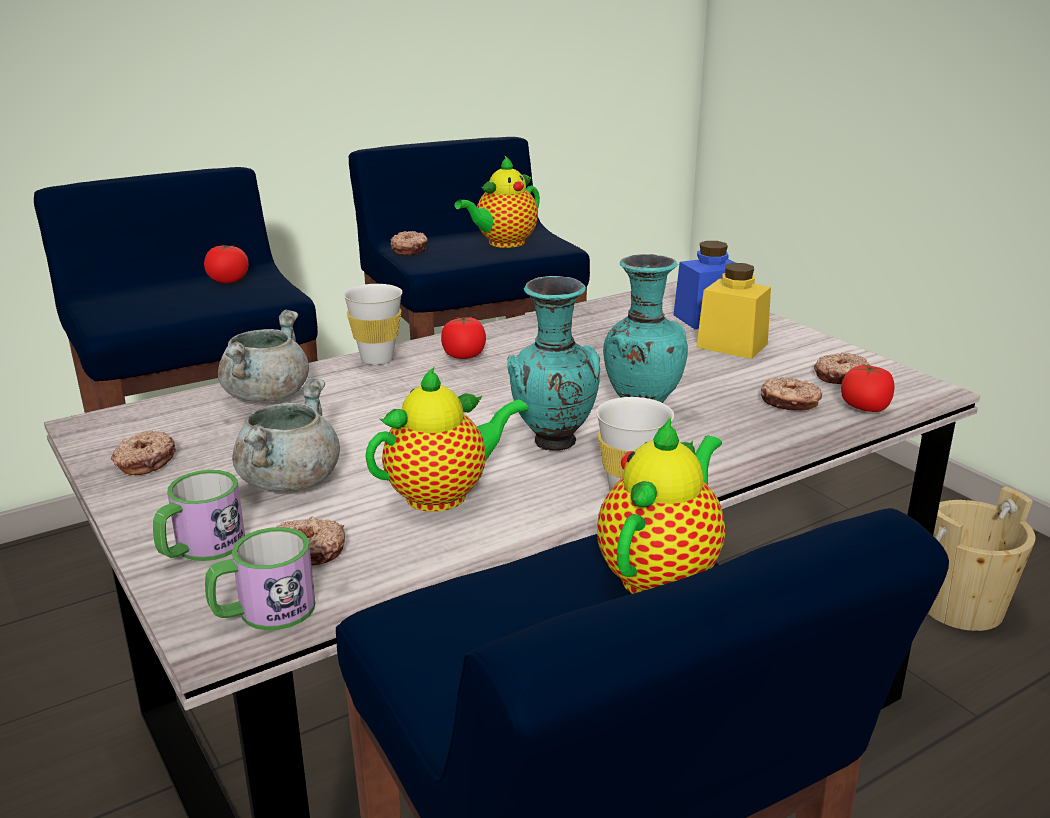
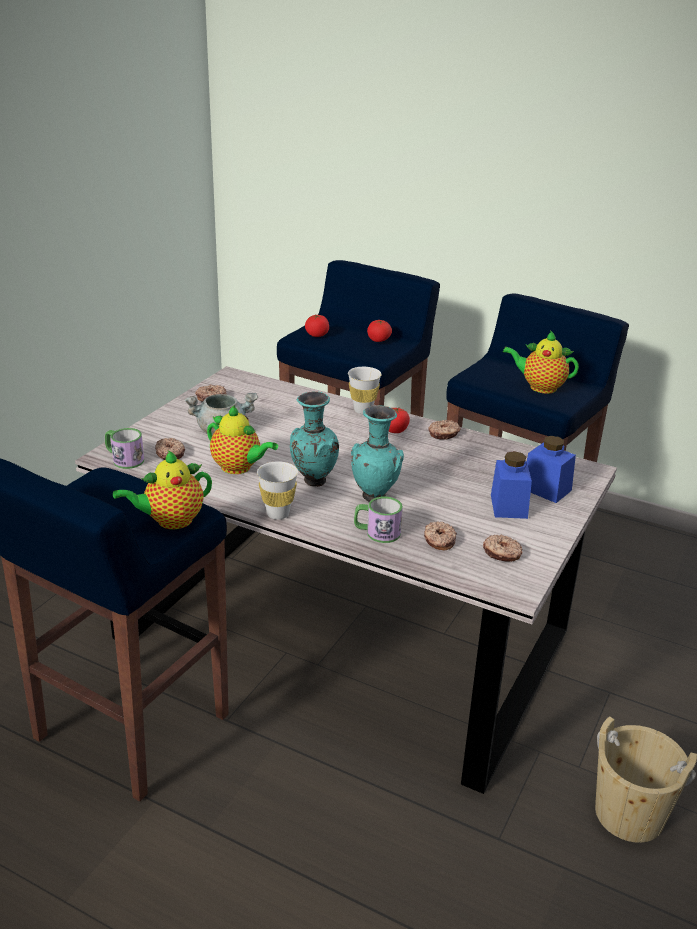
camera: 60 degrees right, 5 degrees up
(200, 548) = (156, 432): mug -> mug (377, 532)
(266, 394) = (295, 398): grey cooking pot -> none
(410, 249) = (488, 366): donut -> donut (444, 434)
(661, 574) = (171, 521): teapot -> teapot turned 150 degrees clockwise
(732, 345) = (508, 506): yellow jar -> blue jar
(865, 408) = (460, 568): tomato -> tomato (317, 335)

